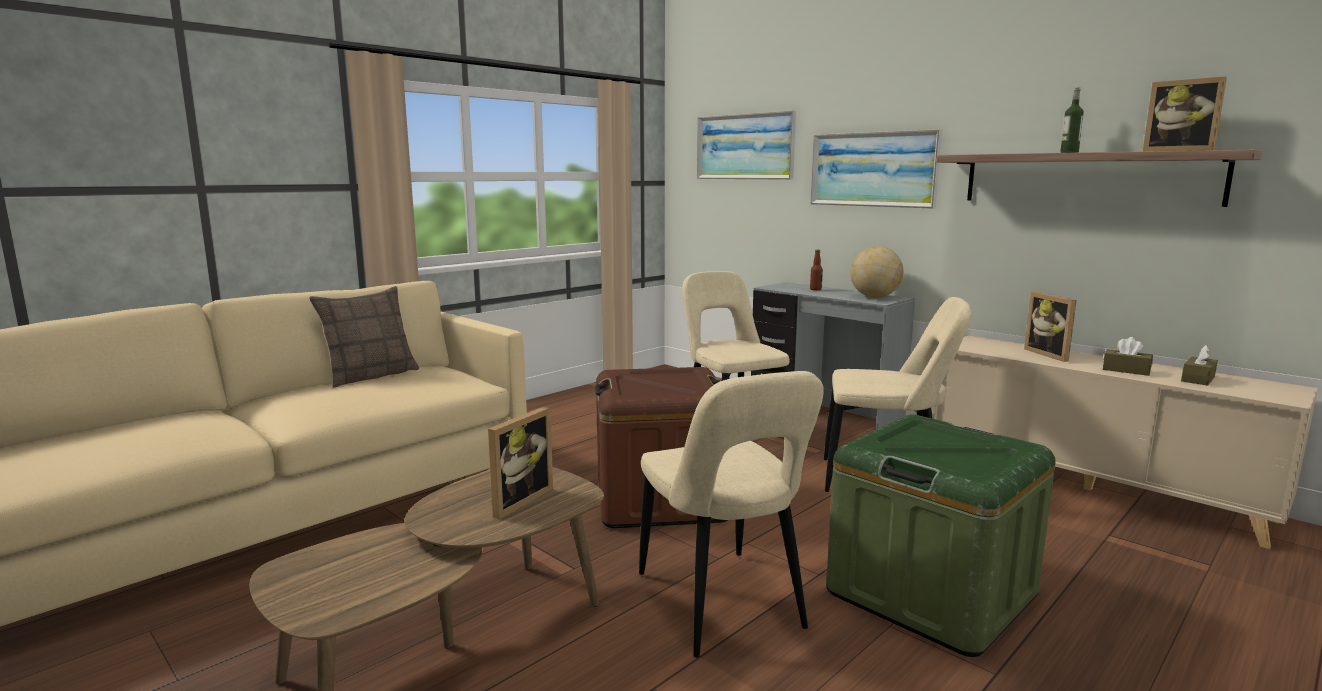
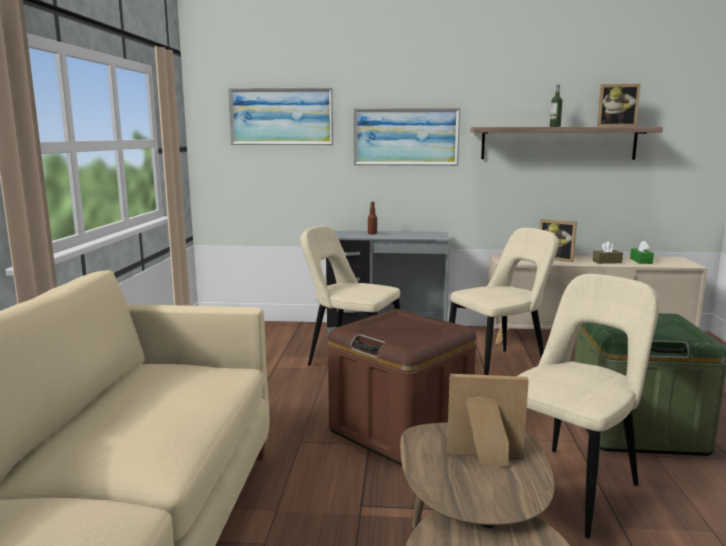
camera: 40 degrees left, 0 degrees up
(370, 376) = (113, 394): pillow -> none
(517, 500) = (485, 459): picture frame -> picture frame turned 75 degrees counterclockwise
(723, 605) = (571, 487): beige chair -> beige chair turned 75 degrees counterclockwise
(874, 297) = (425, 234): globe -> none
(1197, 379) = (641, 261): brown tissue box -> green tissue box

